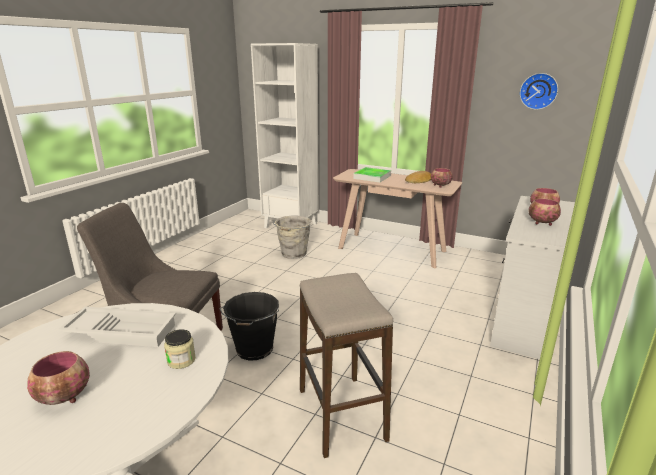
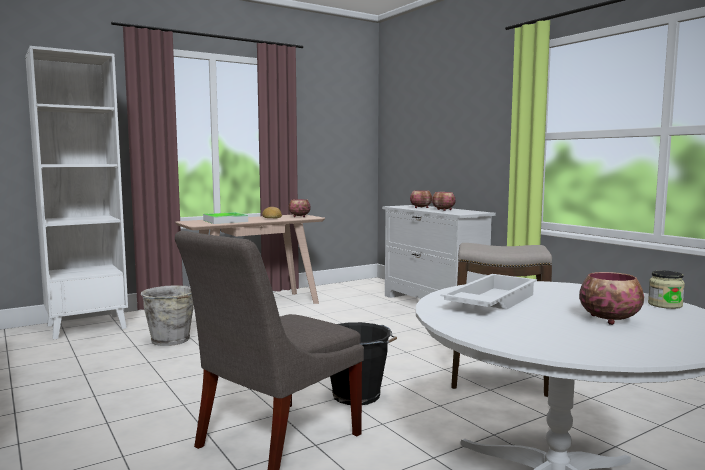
camera: 60 degrees left, 15 degrees down
(181, 360) = (563, 291): jar -> jar (665, 305)
(538, 91) = (339, 125): wall clock -> none

